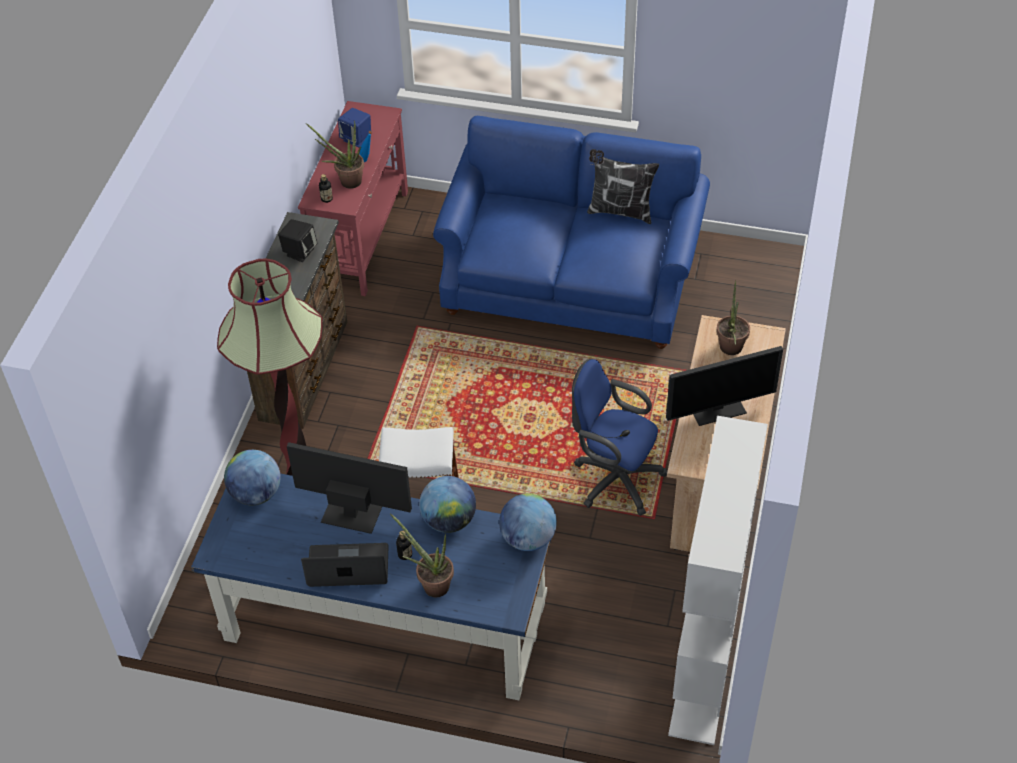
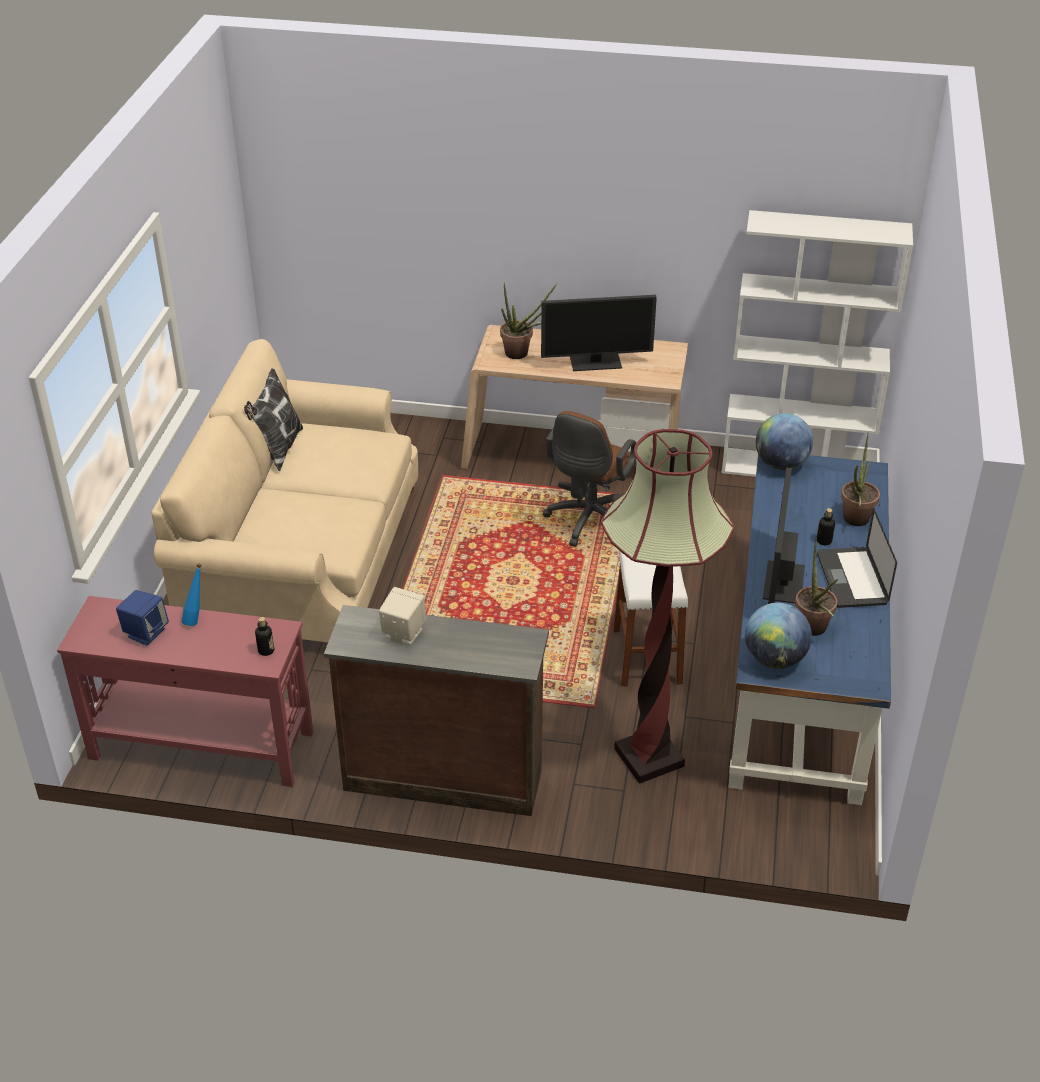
camera: 95 degrees left, 10 degrees down
(300, 252) = (403, 633): black speaker -> beige speaker
(346, 181) = (233, 635): potted plant -> potted plant (813, 631)
(449, 520) = (773, 514): globe -> none
(571, 280) = (302, 556): blue sofa -> beige sofa
(613, 478) = (588, 522): blue office chair -> brown office chair
(717, 408) = (596, 361): monitor -> monitor turned 105 degrees clockwise

